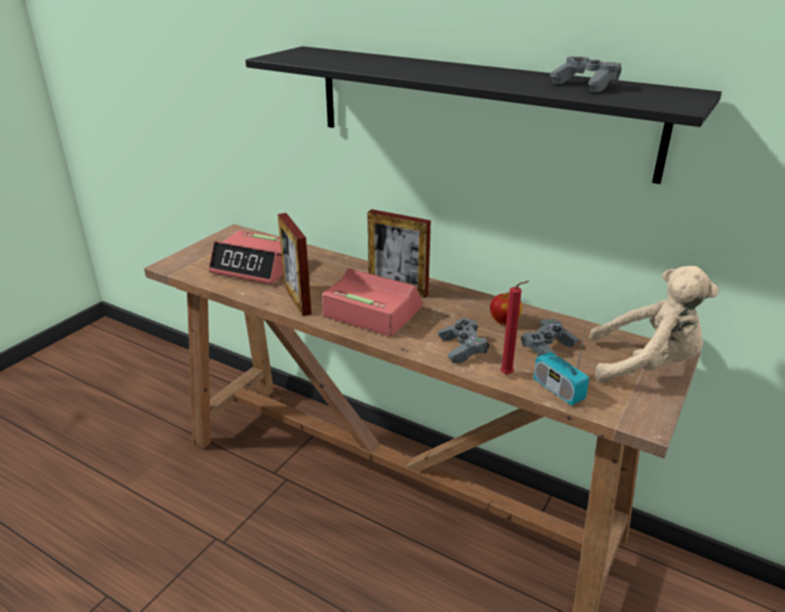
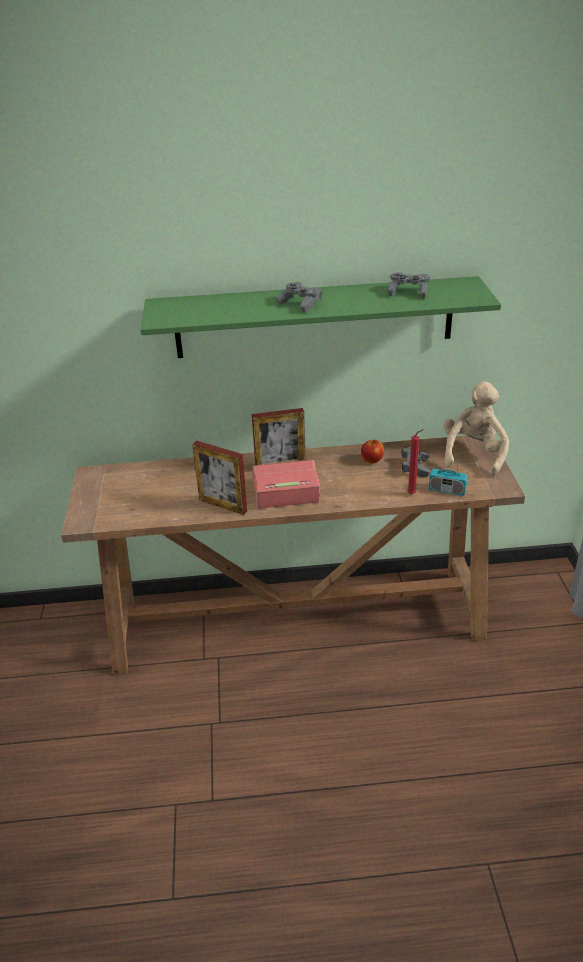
camera: 35 degrees left, 5 degrees up
(256, 267) = (155, 494): alarm clock -> none
(462, 348) = (369, 490): grey game controller -> grey game controller (300, 304)
(477, 109) = (314, 318): black shelf -> green shelf
(646, 366) = (473, 454): beige plush toy -> beige plush toy turned 45 degrees counterclockwise

